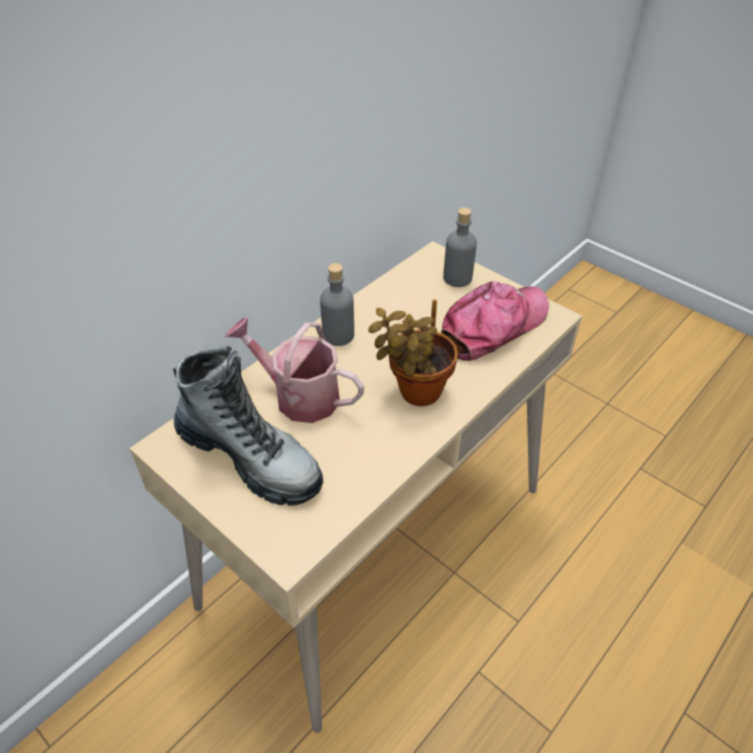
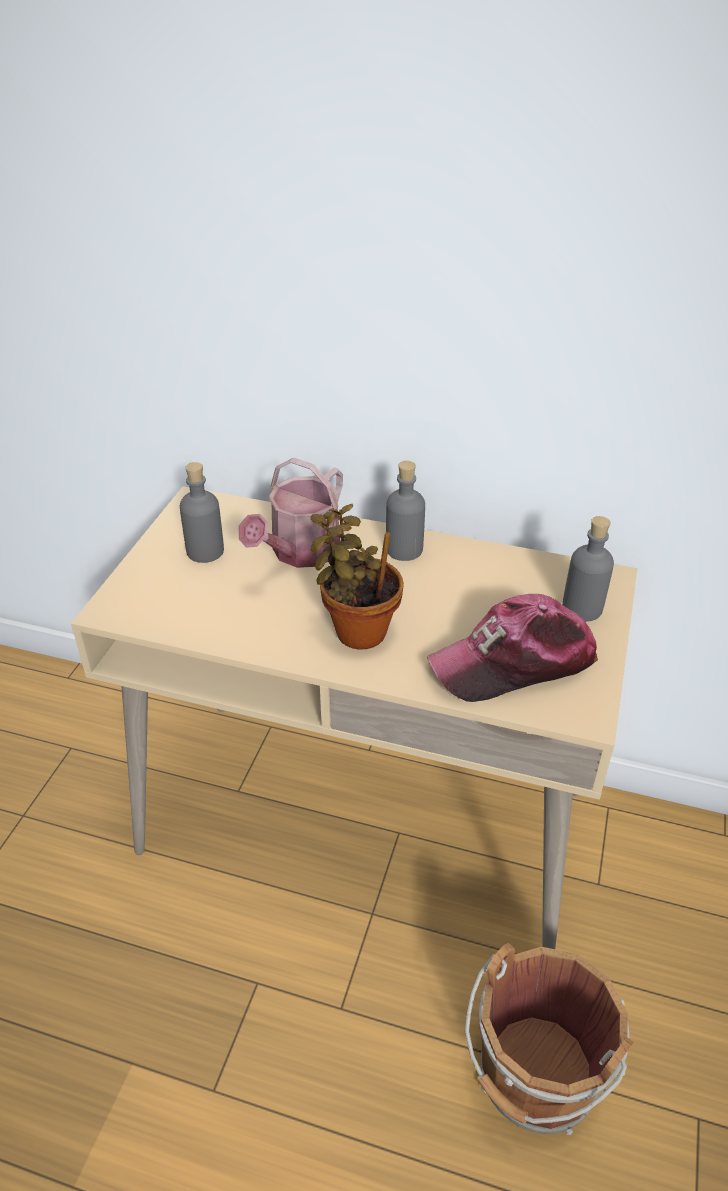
camera: 65 degrees right, 5 degrees down
(250, 457) = (205, 551): boot -> grey bottle
(299, 395) = (300, 553): watering can -> watering can turned 150 degrees counterclockwise
(492, 327) = (514, 662): cap -> cap turned 135 degrees clockwise
(598, 531) = (535, 1079): none -> brown bucket

